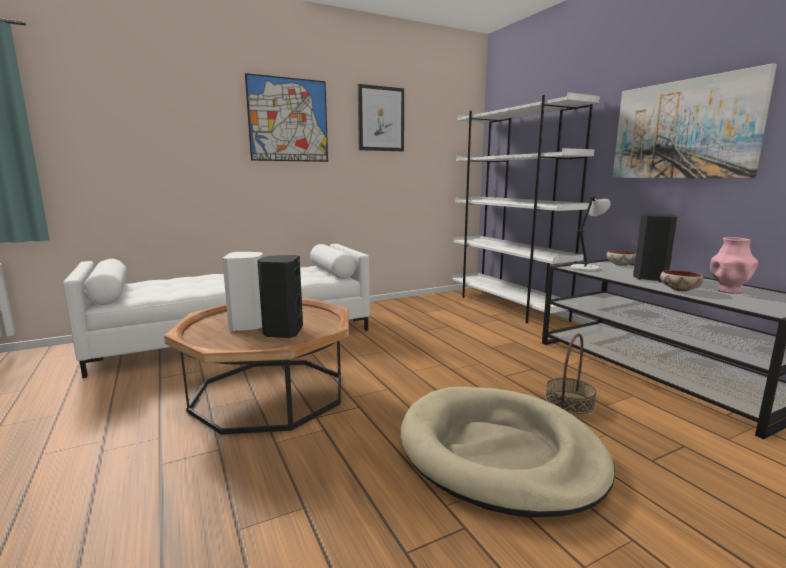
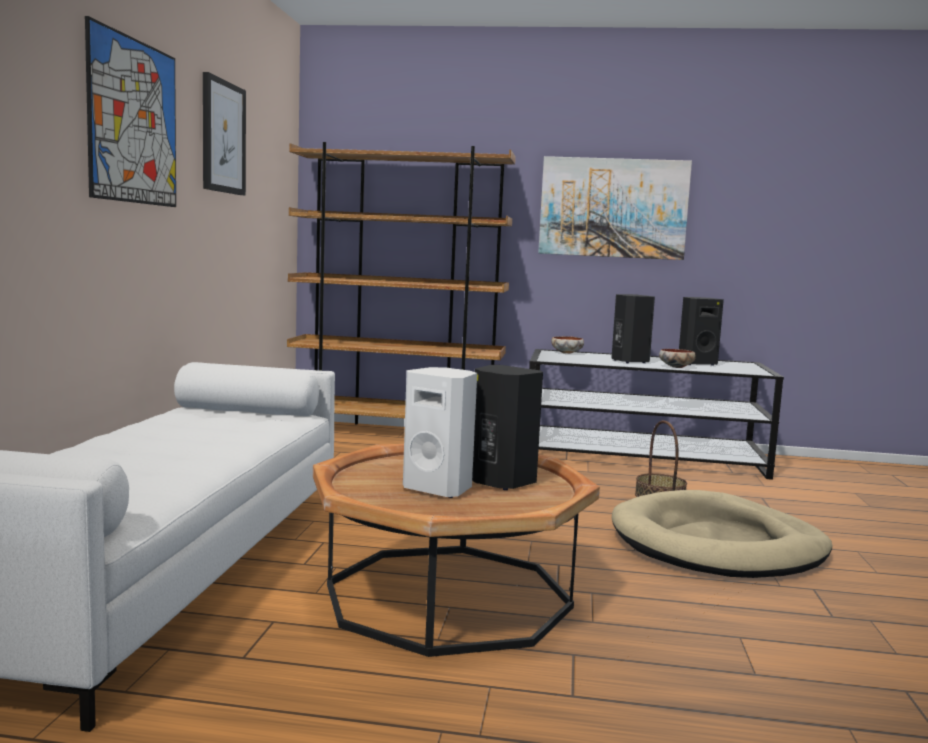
camera: 55 degrees left, 5 degrees down
(507, 306) = (395, 433): white bookcase -> brown bookcase
(586, 268) = (560, 359): grey table lamp -> none
(728, 291) = (696, 363): pink vase -> black speaker

